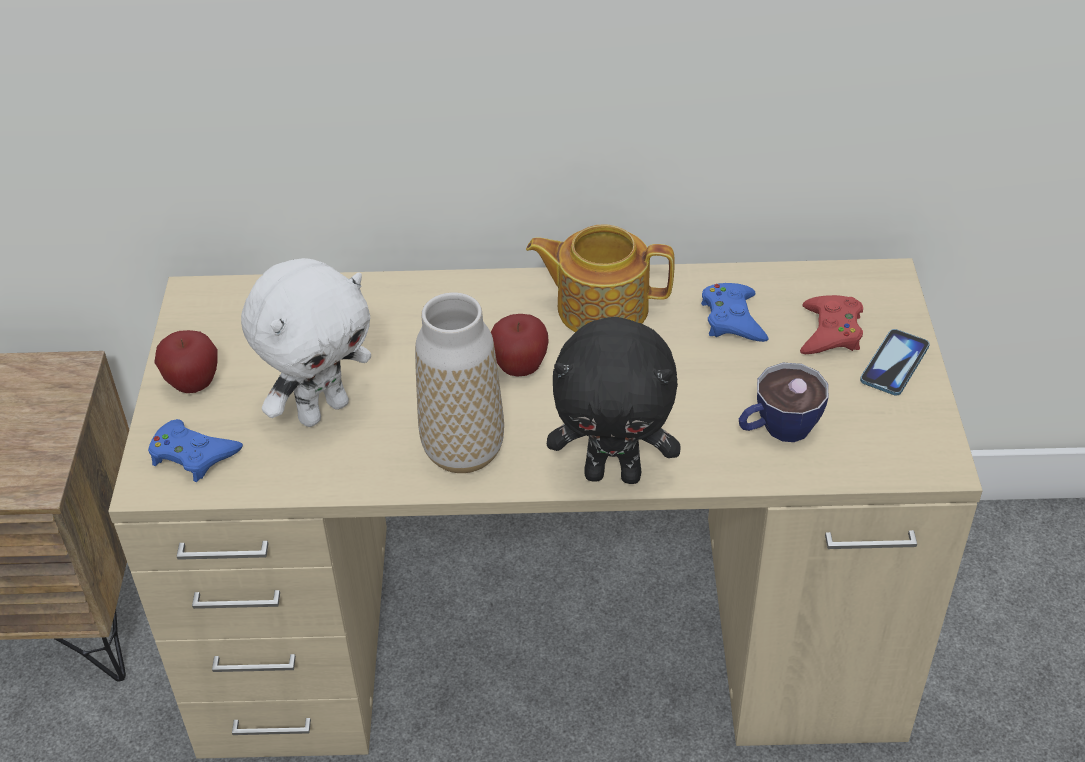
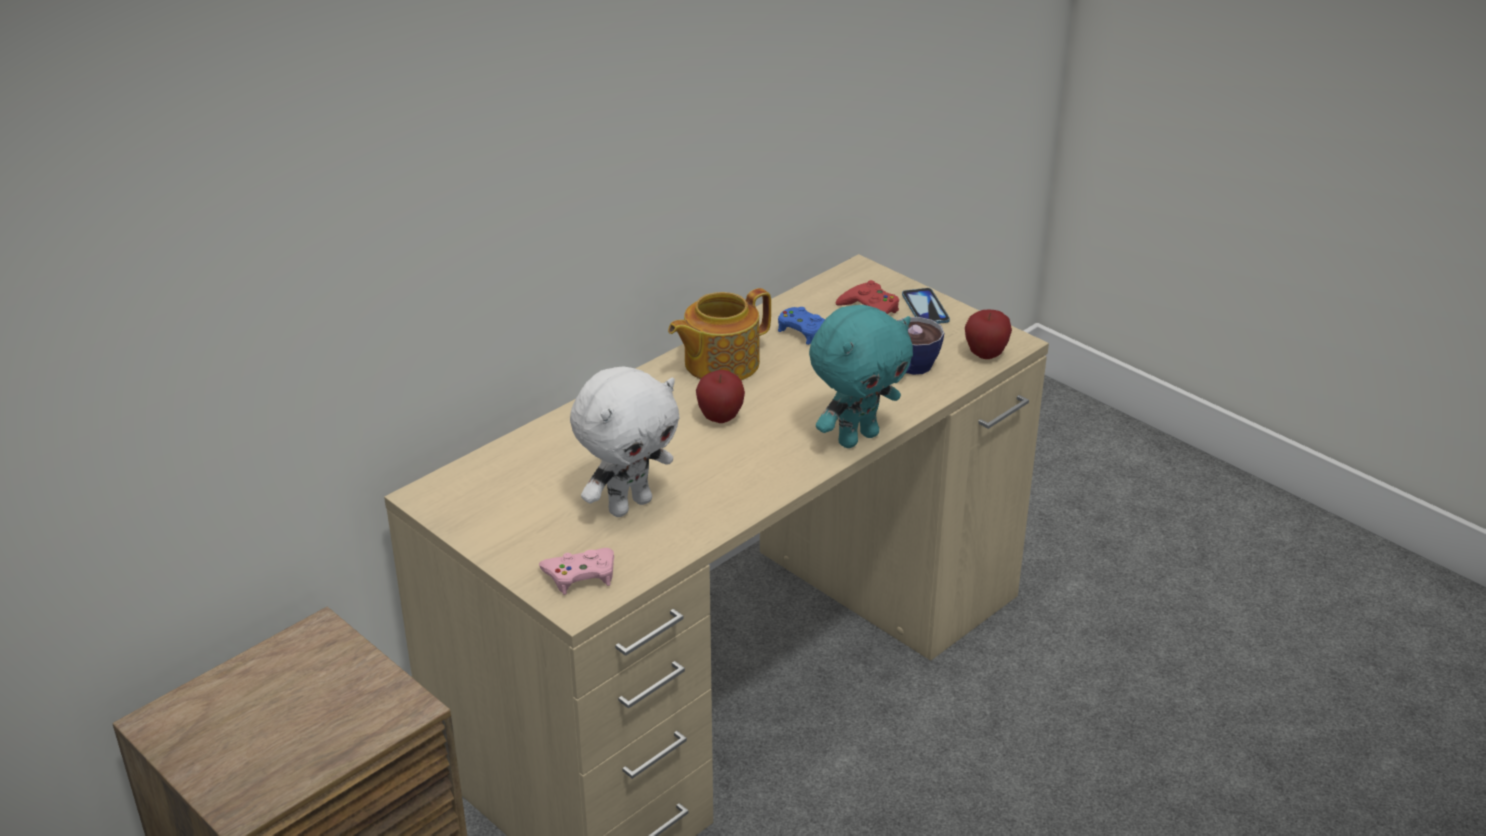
camera: 45 degrees left, 10 degrees down
(193, 384) = (514, 541): apple -> apple (985, 355)
(193, 455) = (580, 575): blue game controller -> pink game controller
(322, 410) = (629, 505): white plush toy -> white plush toy turned 45 degrees clockwise
(463, 451) = (753, 475): vase -> none
(614, 473) = (857, 438): black plush toy -> turquoise plush toy

